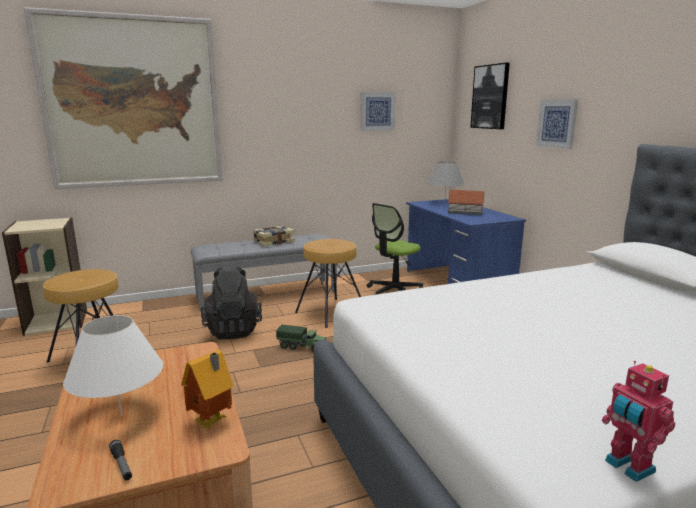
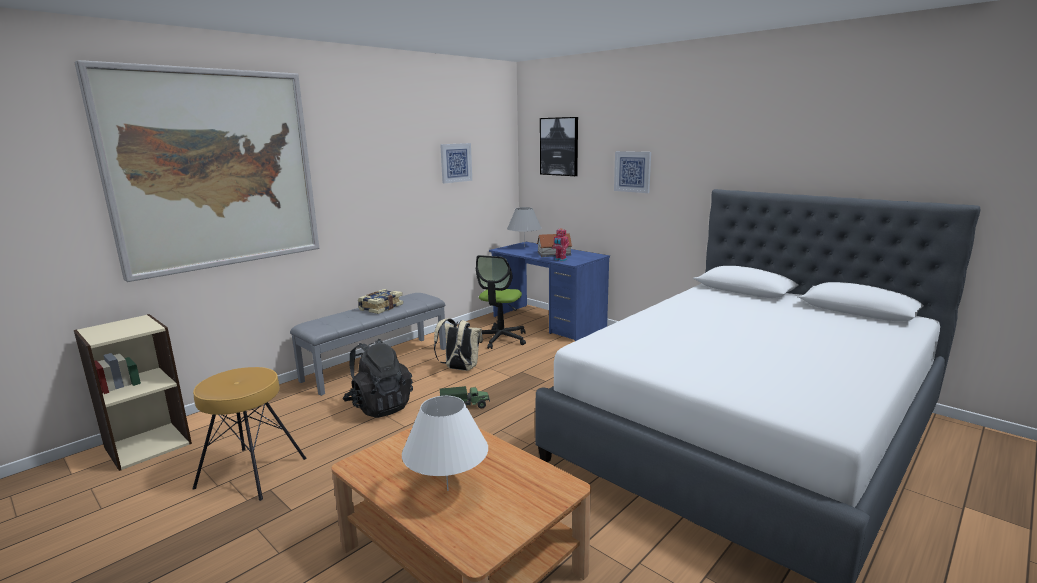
camera: 25 degrees left, 0 degrees up
(122, 465) = (503, 523): flashlight -> none
(212, 422) = (532, 472): toy house -> none
(330, 312) = (460, 369): brown stool -> beige backpack
(627, 467) = (856, 410): toy robot -> toy robot (560, 260)

